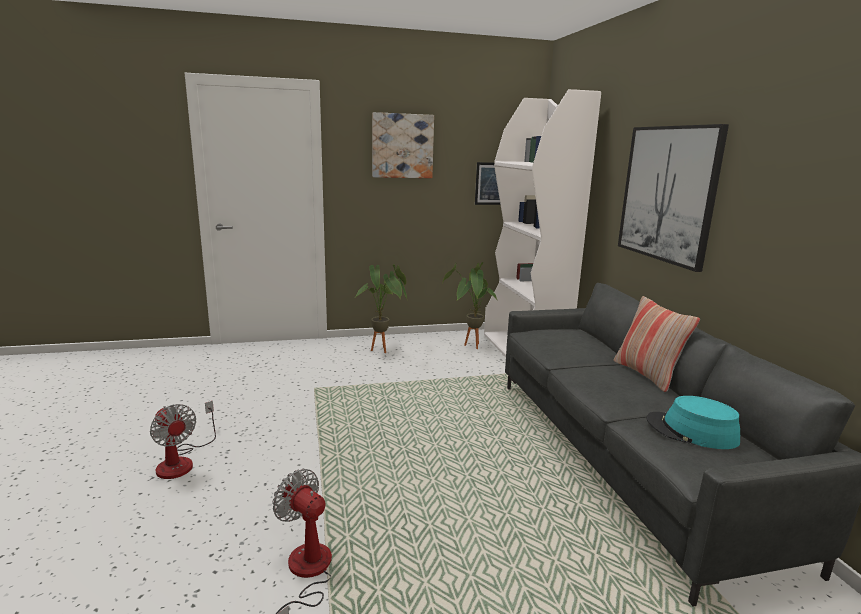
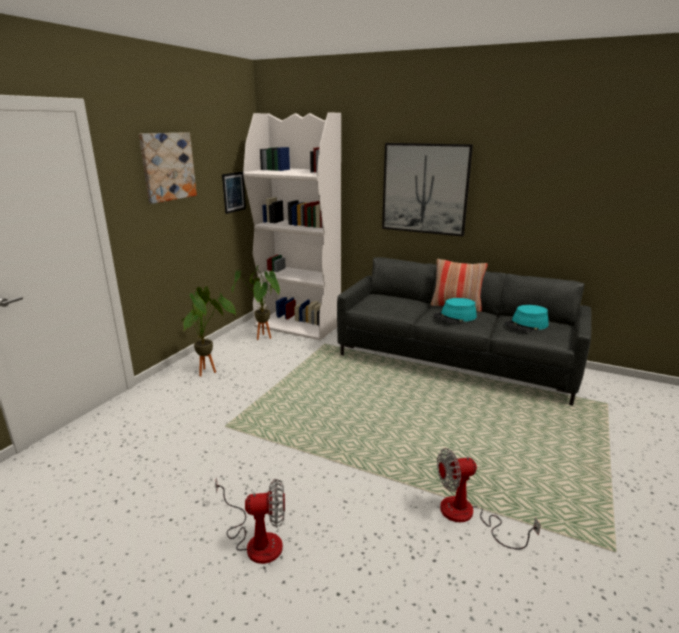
camera: 50 degrees left, 5 degrees up
(608, 381) = (455, 317): none -> turquoise hat

